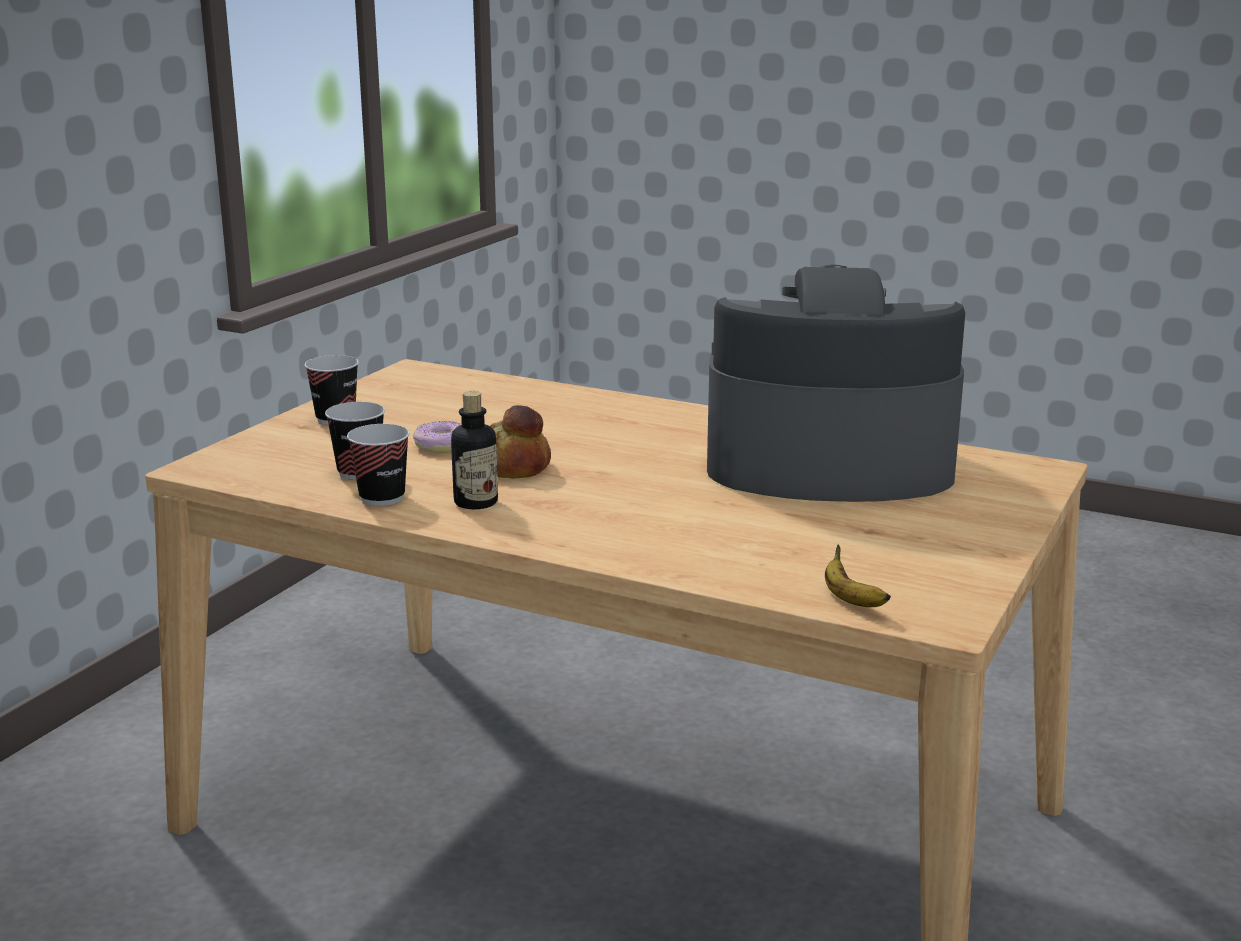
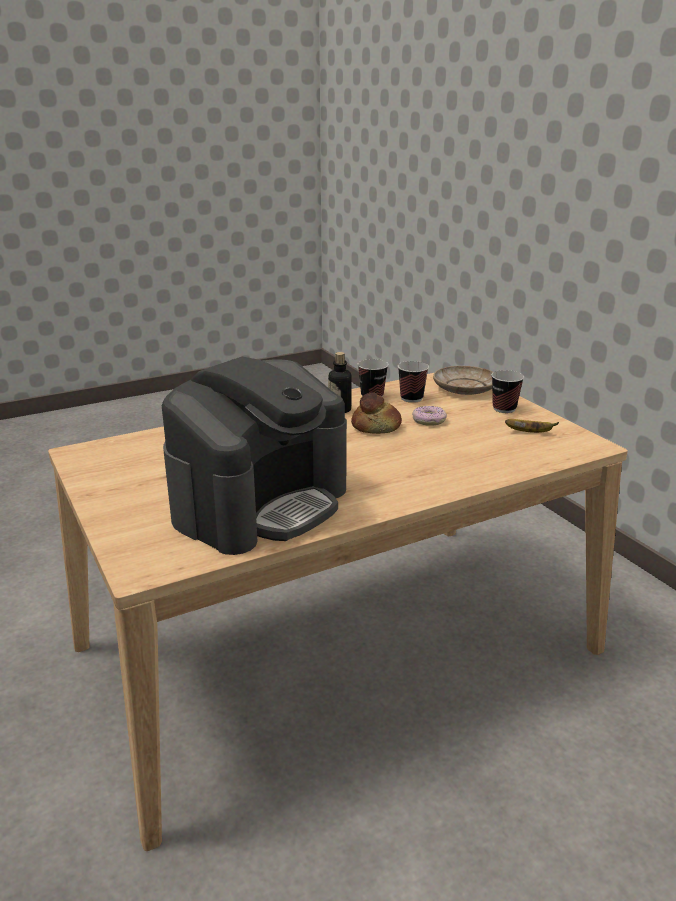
camera: 125 degrees right, 5 degrees up
(267, 452) = (464, 388): none -> beige plate
(850, 600) = (124, 444): banana -> banana (529, 432)

